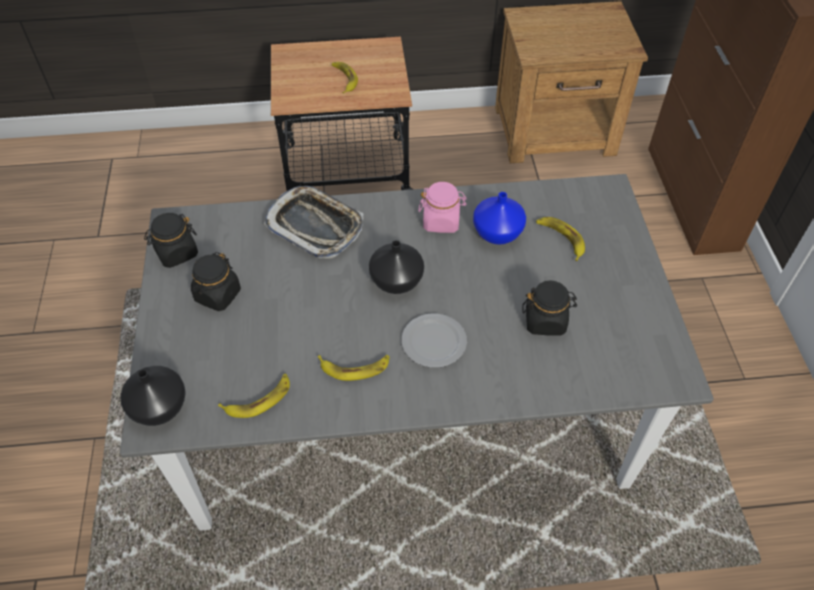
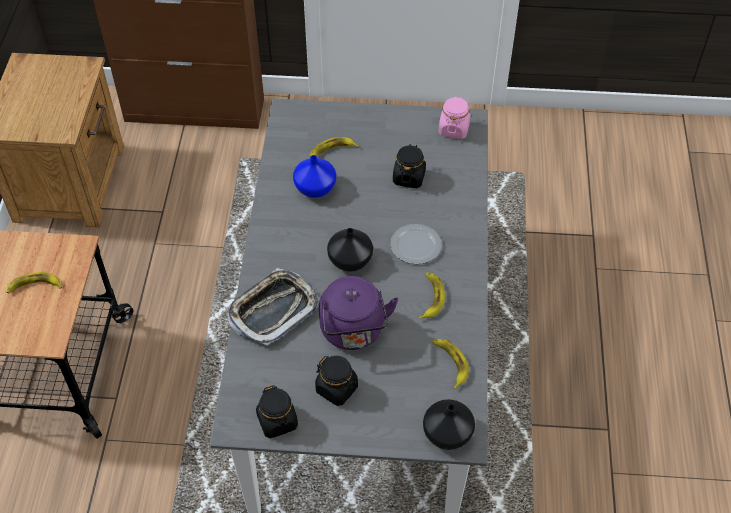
camera: 80 degrees left, 0 degrees up
(294, 299) = (353, 332): none -> purple kettle
(441, 221) = (292, 221): pink jar -> pink jar (453, 129)

